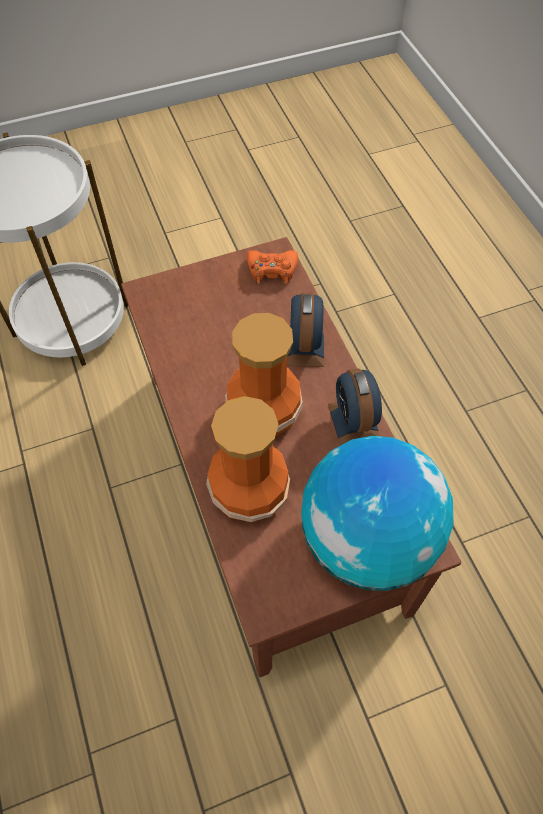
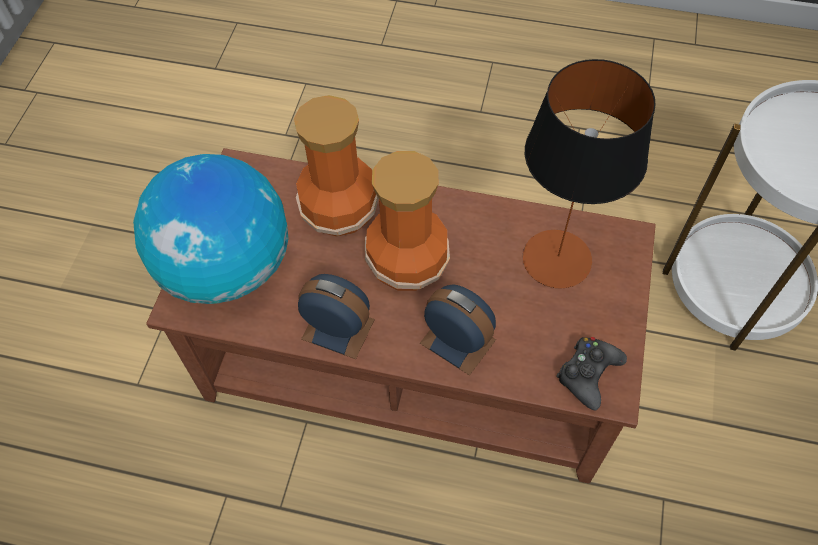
camera: 125 degrees right, 0 degrees up
(193, 323) = (557, 259): none -> table lamp
(272, 270) = (588, 374): orange game controller -> black game controller

